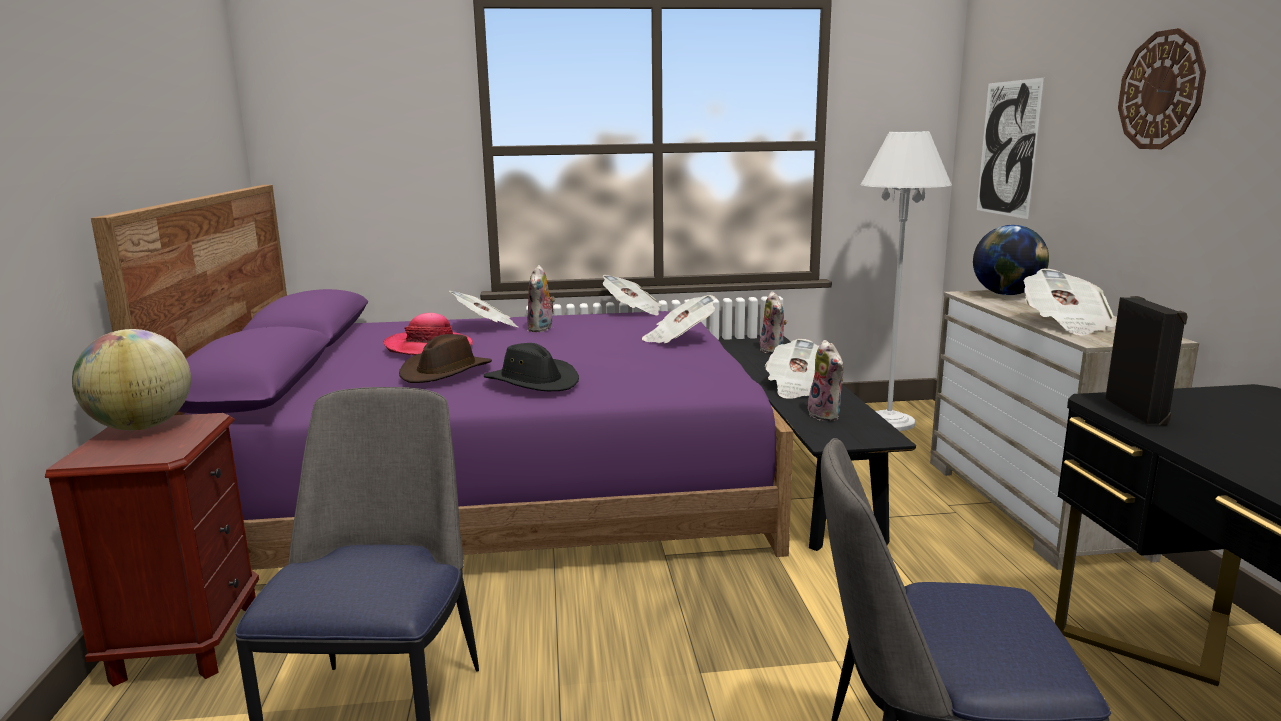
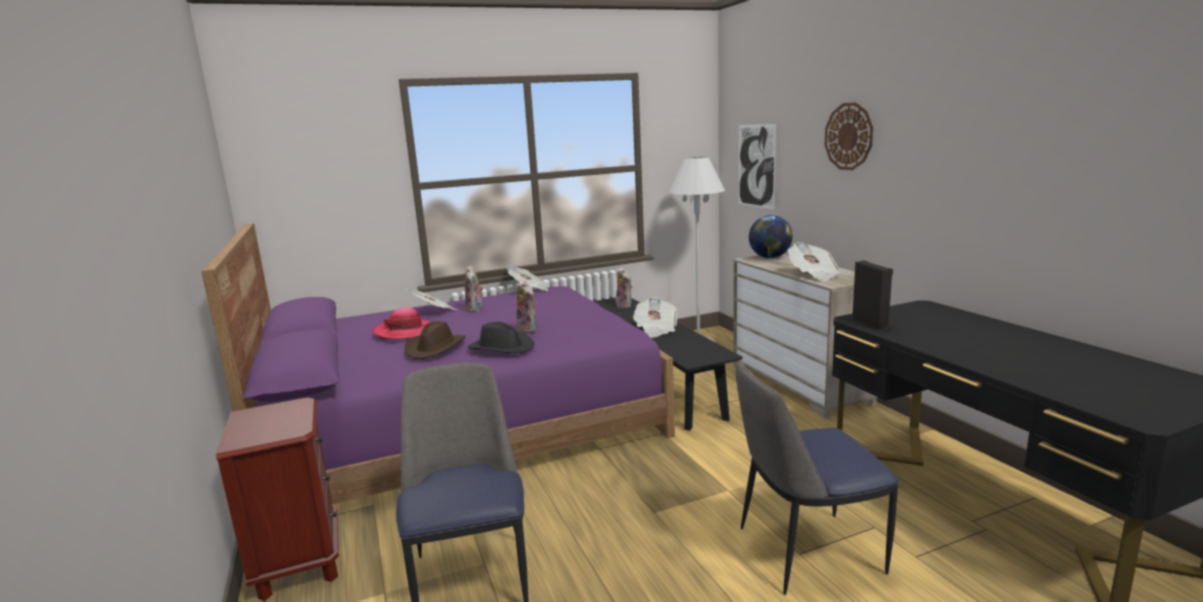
camera: 15 degrees left, 0 degrees up
(142, 427) = (256, 415): globe -> none
(678, 339) = (575, 306): newspaper -> none
(827, 415) = (682, 345): plush toy -> plush toy (529, 329)

